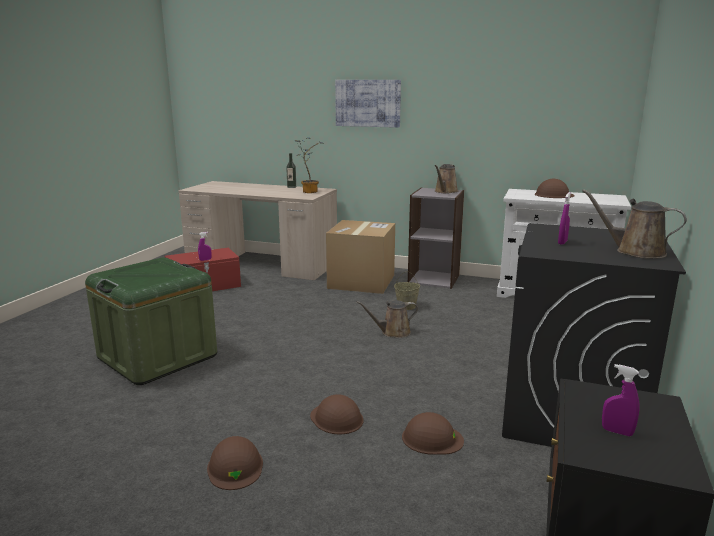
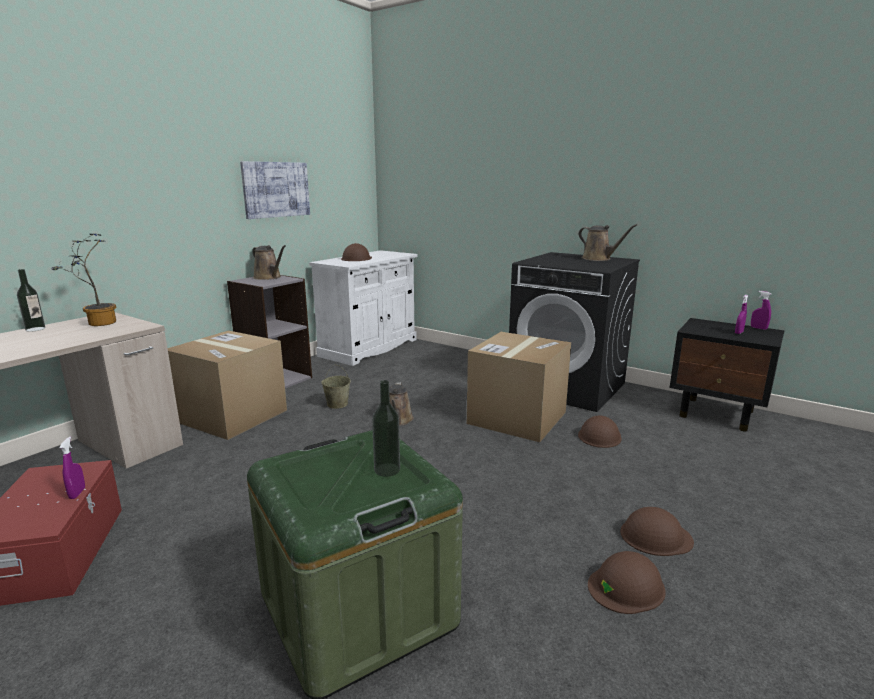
camera: 75 degrees left, 0 degrees up
(150, 279) = (387, 469): none -> bottle
(336, 418) = (567, 472): brown hard hat -> brown hard hat (626, 587)
(368, 103) = (137, 176): picture -> picture (276, 189)
(442, 385) = (517, 418): none -> cardboard box
(562, 242) = (575, 264): purple spray bottle -> purple spray bottle (758, 328)
(635, 252) = (598, 259): brown watering can -> brown watering can turned 90 degrees counterclockwise

